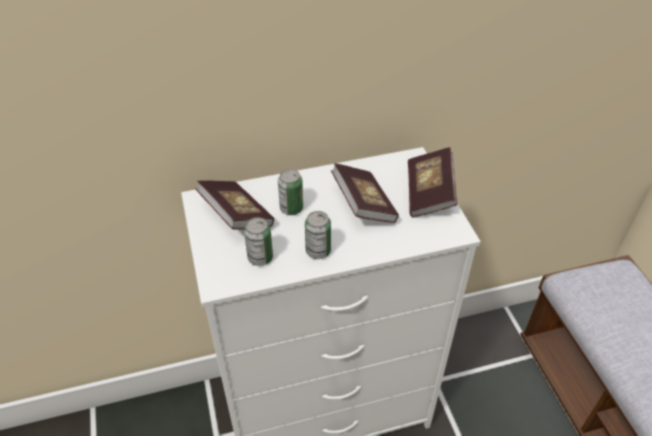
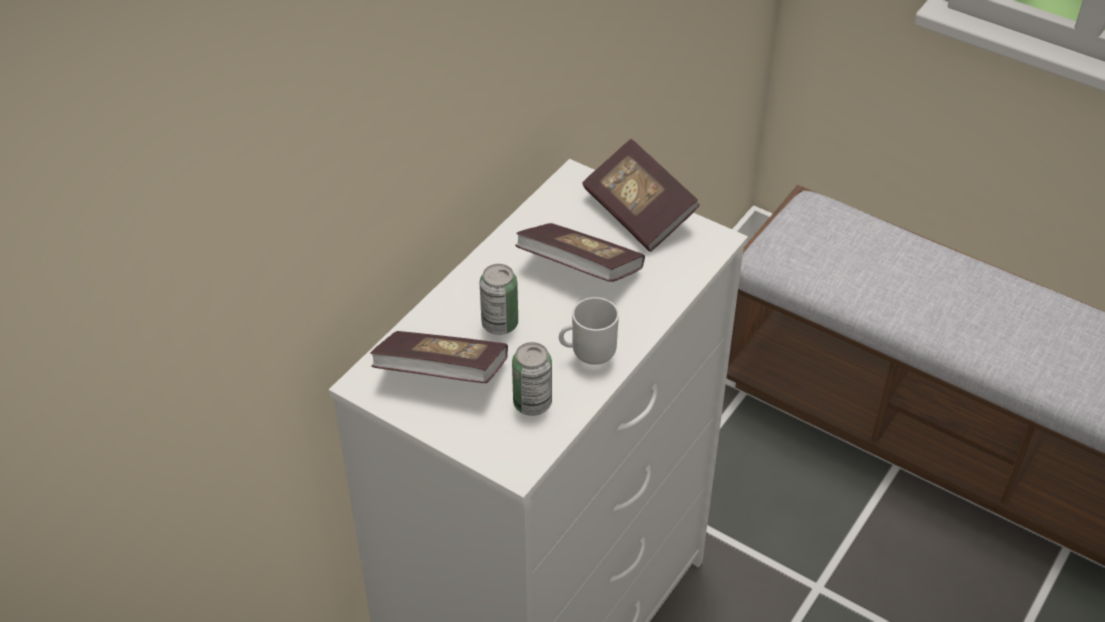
camera: 40 degrees left, 0 degrees up
(318, 251) = (590, 354): can -> mug

